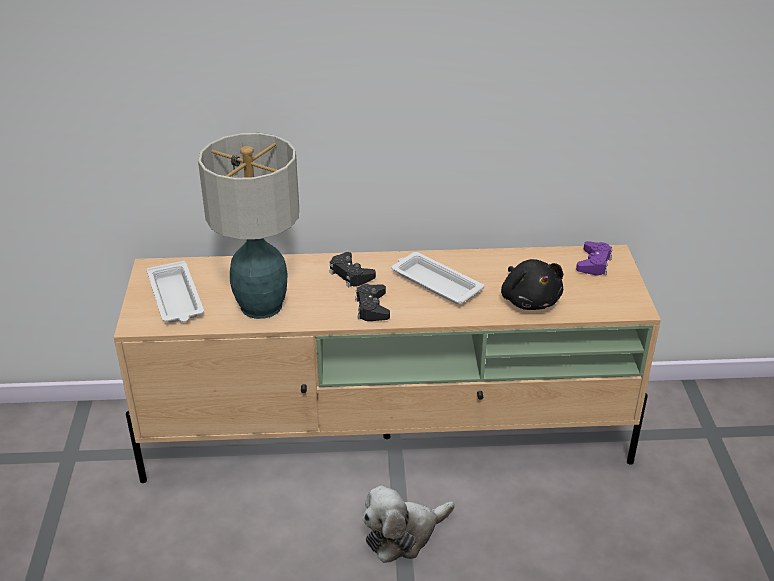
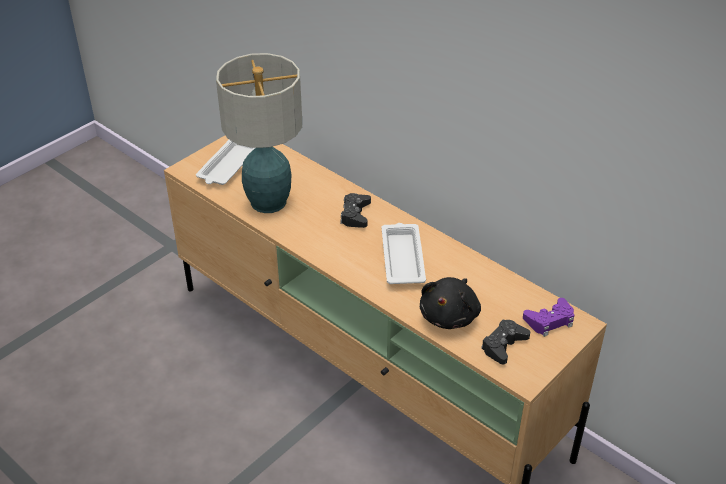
camera: 45 degrees right, 5 degrees up
(372, 308) = (332, 248): black game controller -> black game controller (503, 345)
(403, 535) = (288, 442): plush toy -> none

